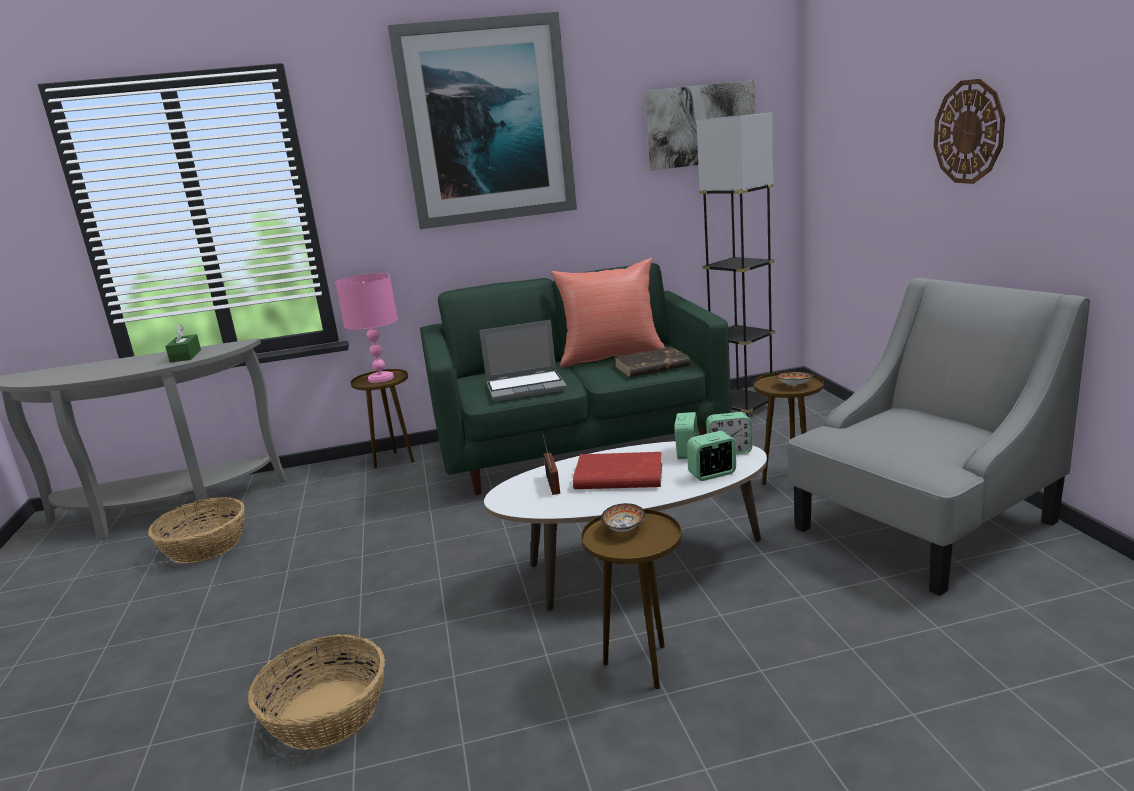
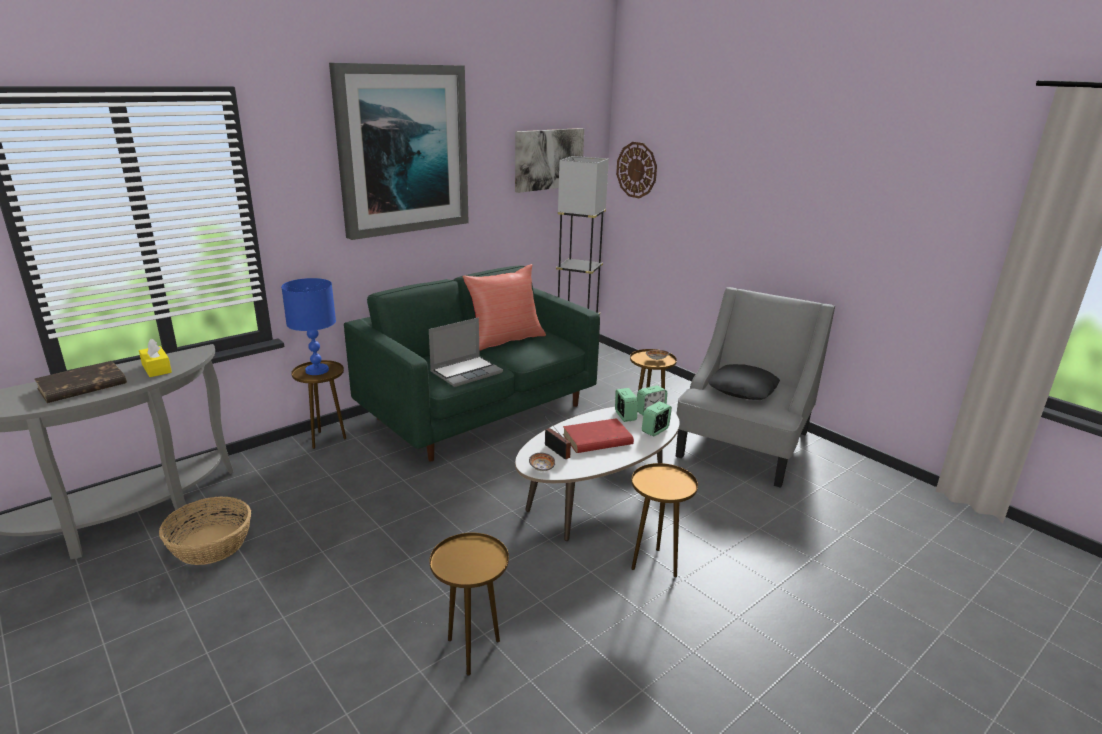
camera: 30 degrees left, 5 degrees up
(185, 356) = (156, 368): green tissue box -> yellow tissue box
(326, 714) = (472, 651): basket -> brown side table
(381, 378) = (317, 370): pink table lamp -> blue table lamp
(624, 528) = (654, 478): bowl -> bowl (542, 469)
(651, 367) = (546, 348): brown book -> brown book (81, 386)
(900, 431) = (743, 389): none -> black pillow
(969, 132) = (755, 195): wall clock -> wall clock (636, 170)

